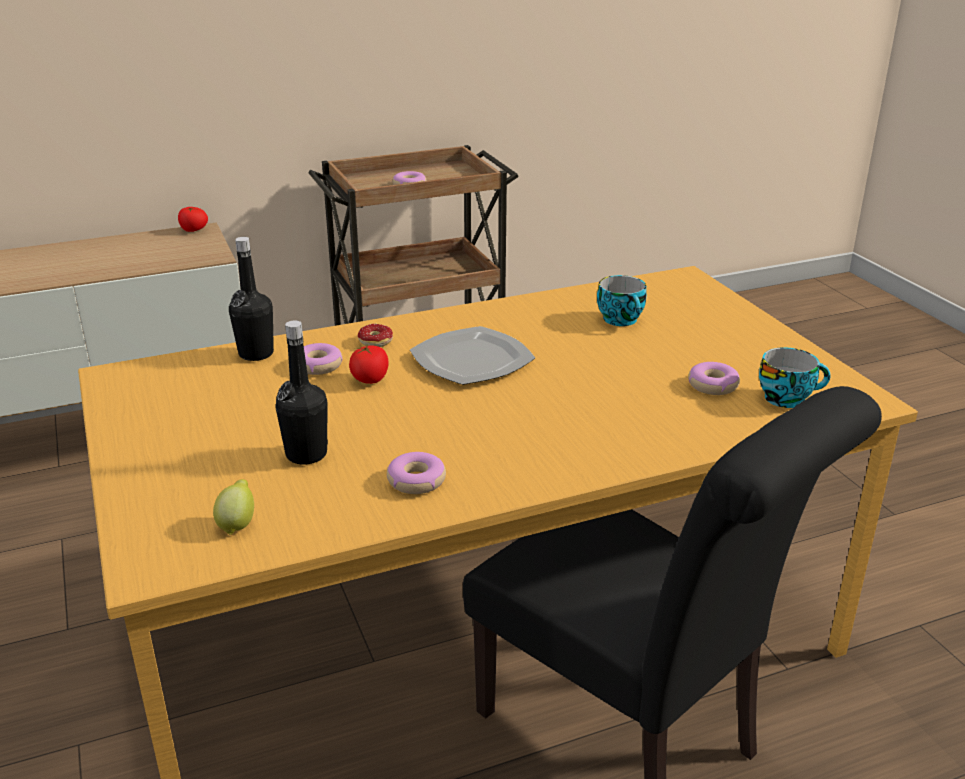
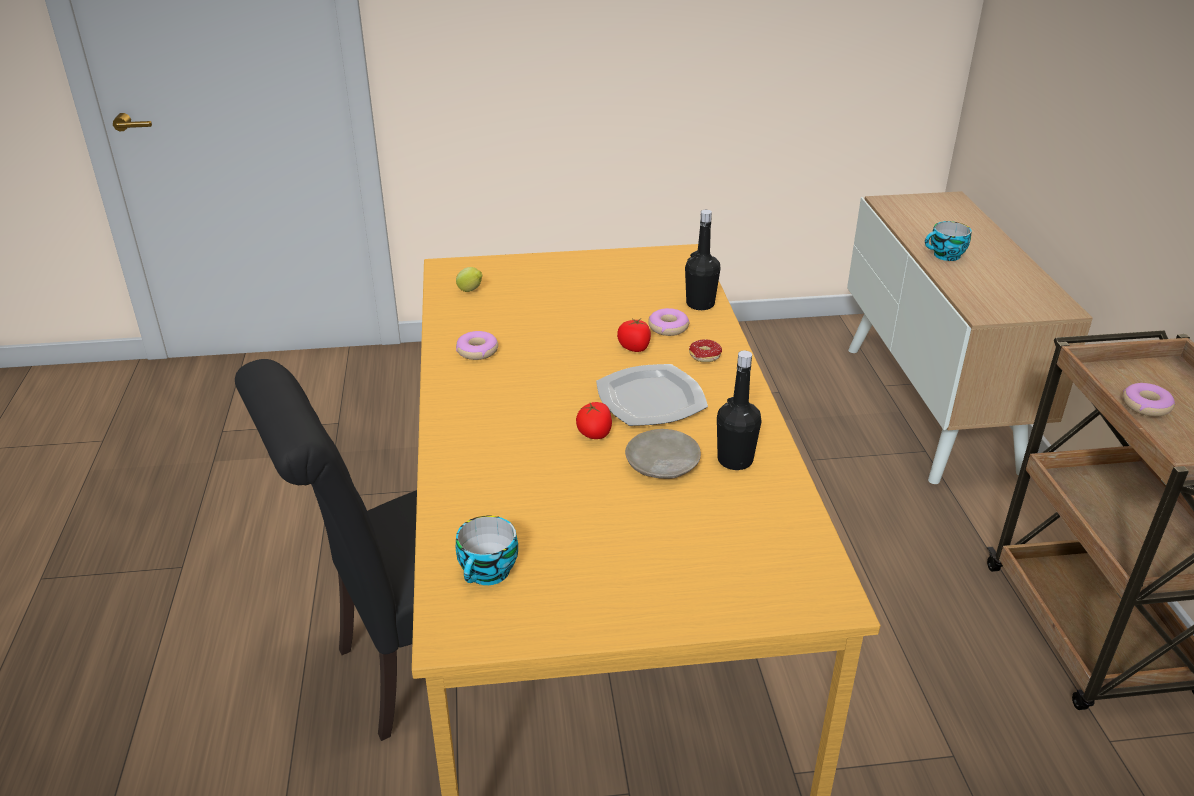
camera: 105 degrees right, 5 degrees up
(193, 230) = (1061, 304): tomato -> tomato (595, 434)
(306, 454) = (536, 315): black bottle -> black bottle (735, 460)
(577, 344) = (662, 464): none -> beige plate
(622, 320) = (711, 509): cup -> cup (945, 256)
(713, 385) = (538, 530): donut -> none

